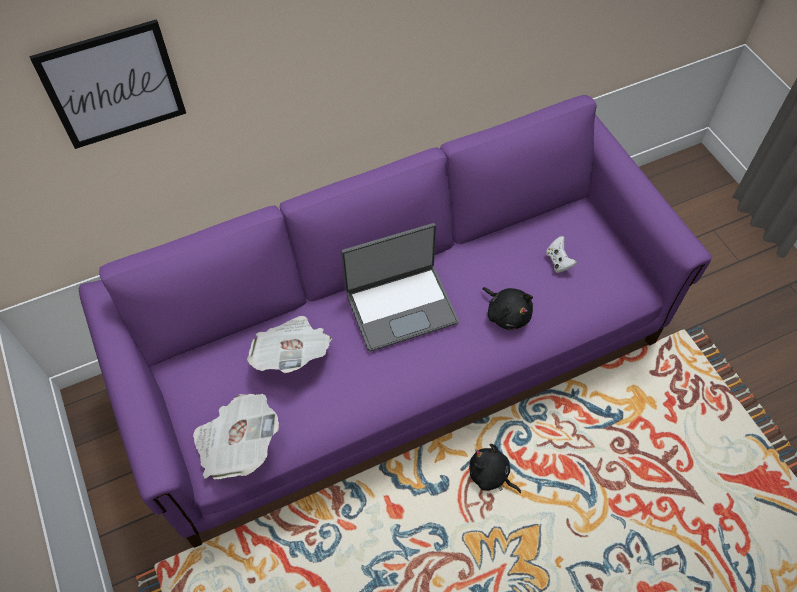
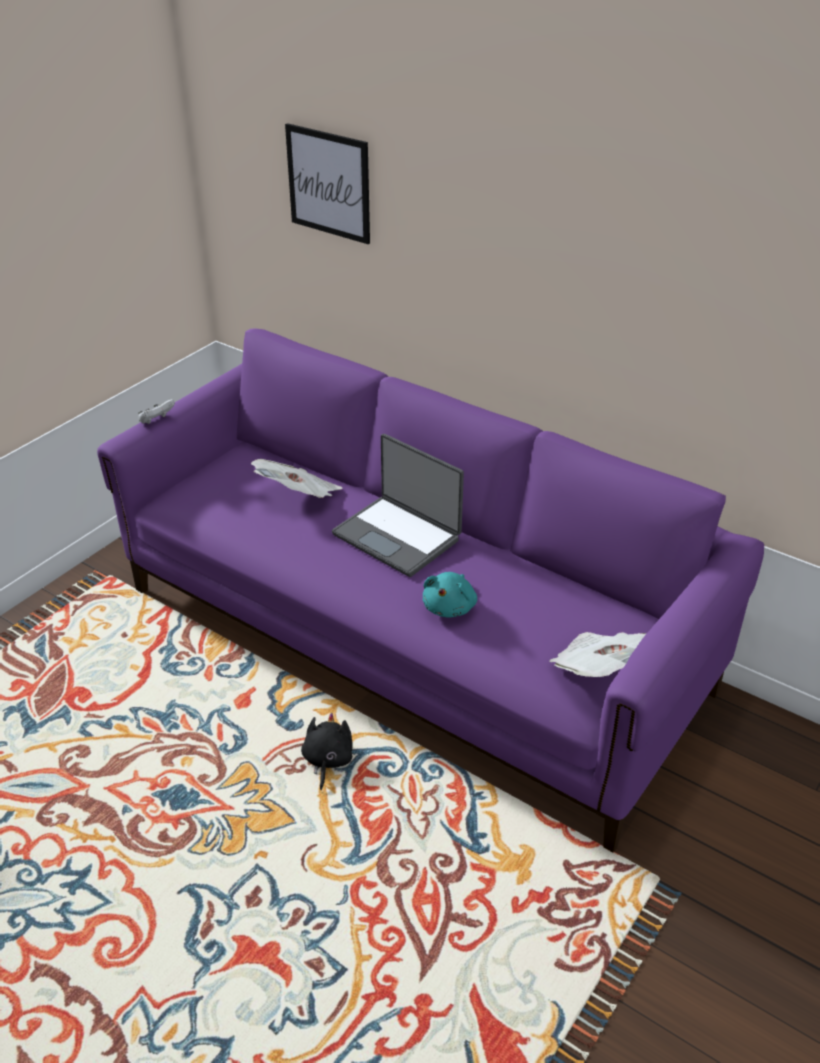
camera: 60 degrees right, 20 degrees down
(237, 445) = (192, 504): newspaper -> newspaper (601, 671)
(507, 314) = (450, 607): black plush toy -> turquoise plush toy
(558, 261) = (552, 623): white game controller -> white game controller (156, 421)

